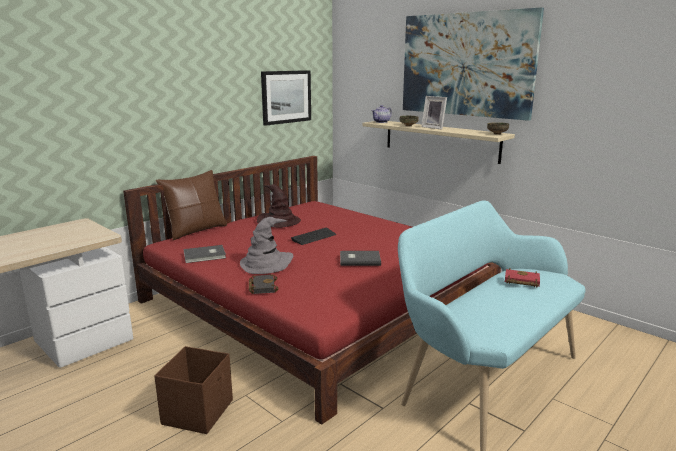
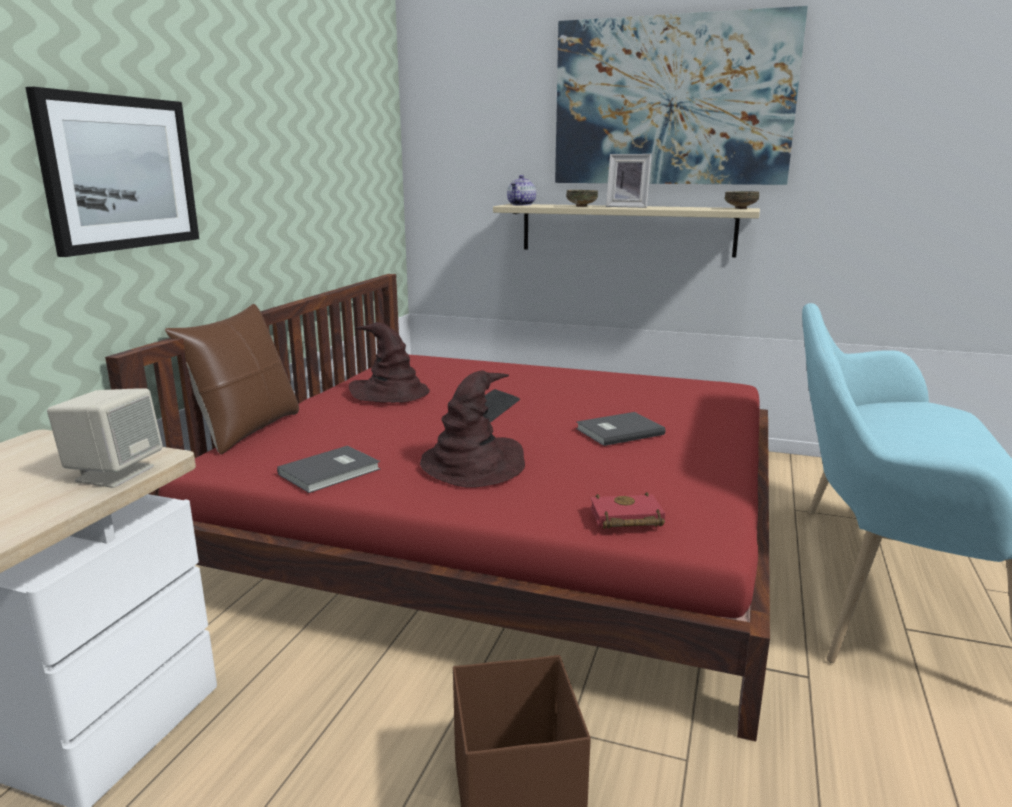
camera: 25 degrees left, 0 degrees up
(86, 239) = (114, 473): none -> beige speaker
(262, 287) = (526, 507): black book -> none
(266, 263) = (473, 465): grey hat -> brown hat
(286, 97) = (348, 163): picture -> picture (120, 173)
(520, 281) = (905, 420): red book -> red book (625, 518)

